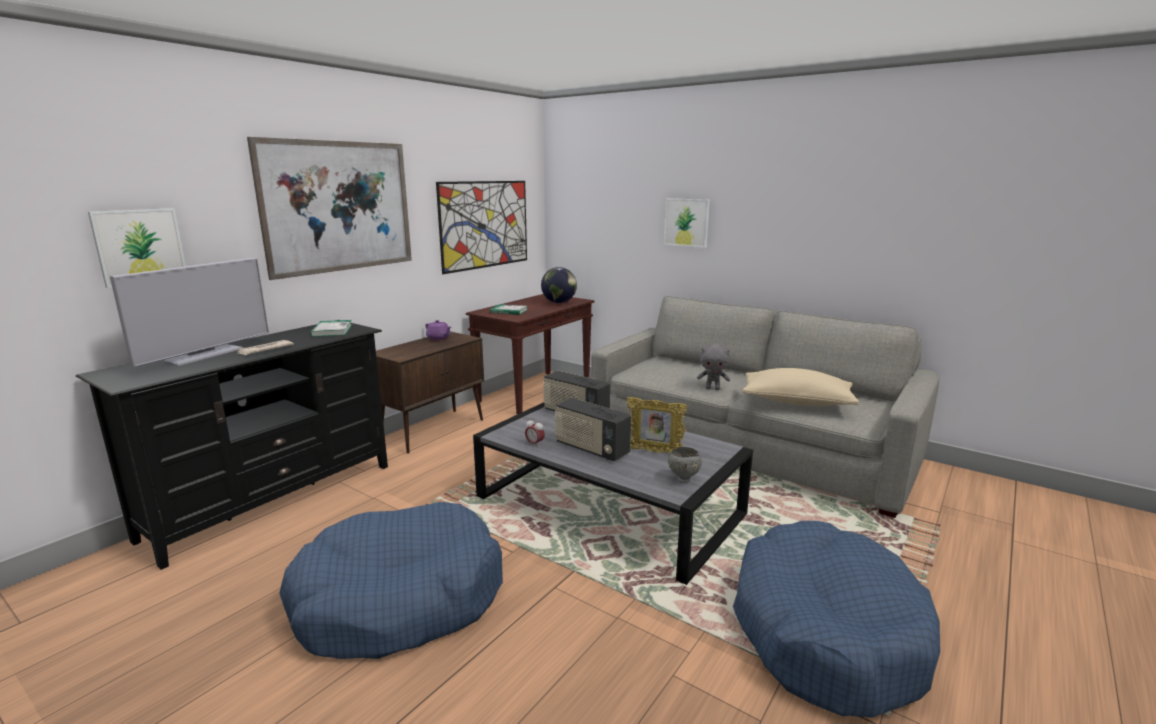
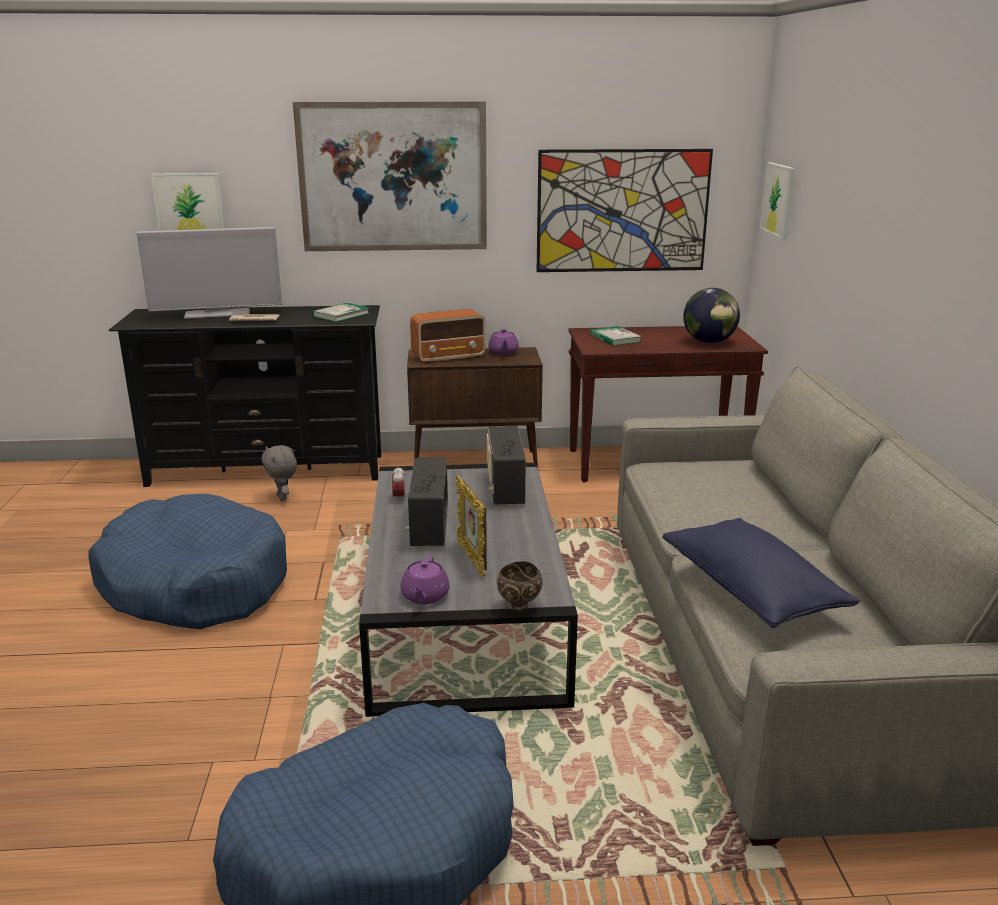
camera: 50 degrees right, 5 degrees up
(411, 349) = (449, 357): none -> radio
(683, 479) = (425, 596): grey bowl -> purple teapot
(686, 222) = (862, 246): picture -> picture (778, 199)
(713, 388) = (699, 525): grey plush toy -> grey plush toy (283, 498)
(728, 459) = (519, 606): none -> brown bowl
(796, 402) = (751, 591): beige pillow -> blue pillow

